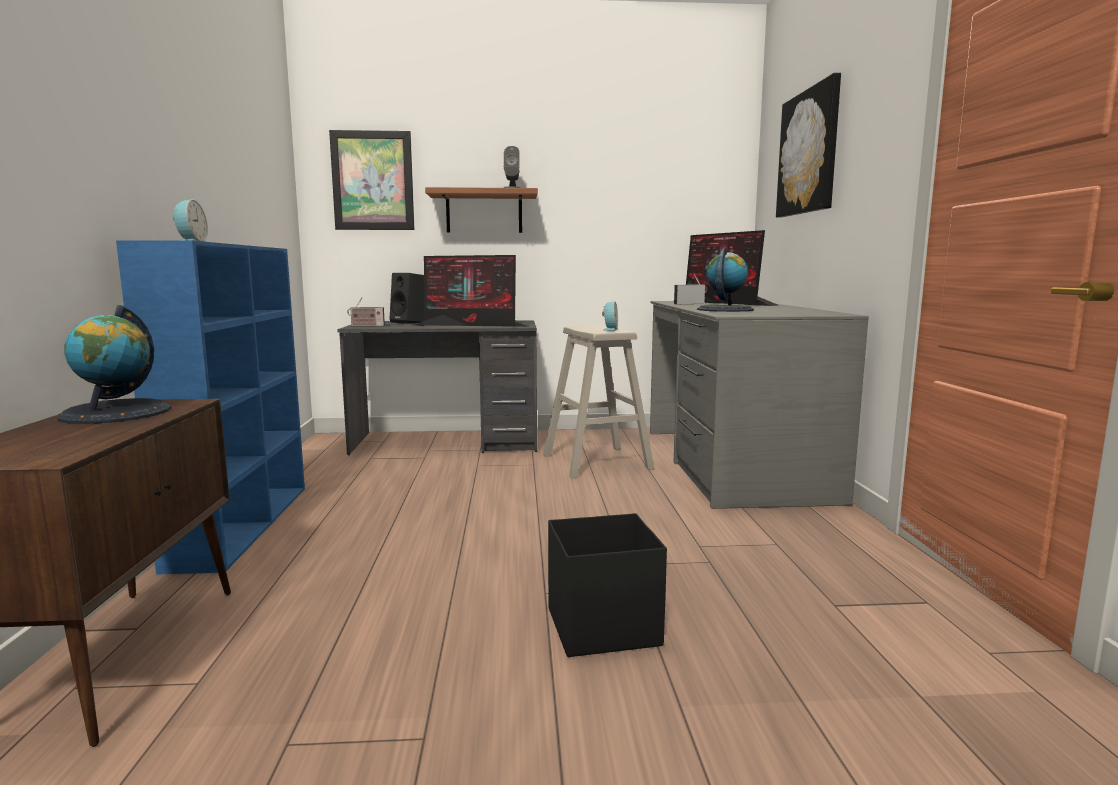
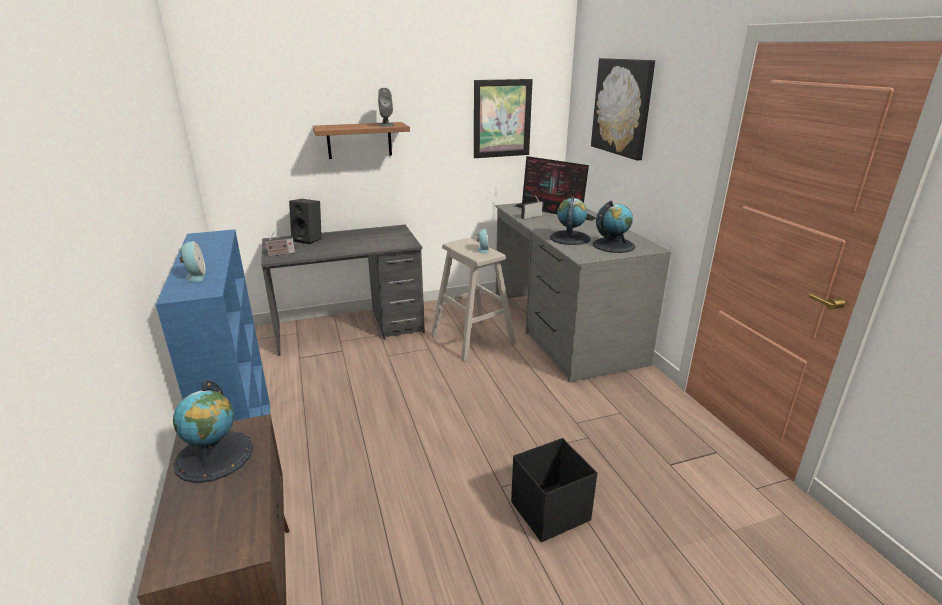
camera: 15 degrees left, 15 degrees up
(373, 181) = (258, 117): picture -> picture (502, 118)
(472, 325) = (367, 244): monitor -> none
(783, 312) = (613, 245): none -> globe

